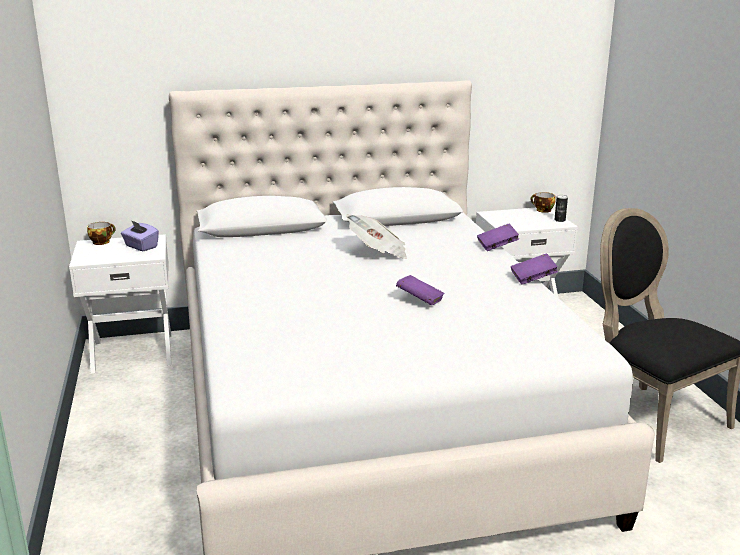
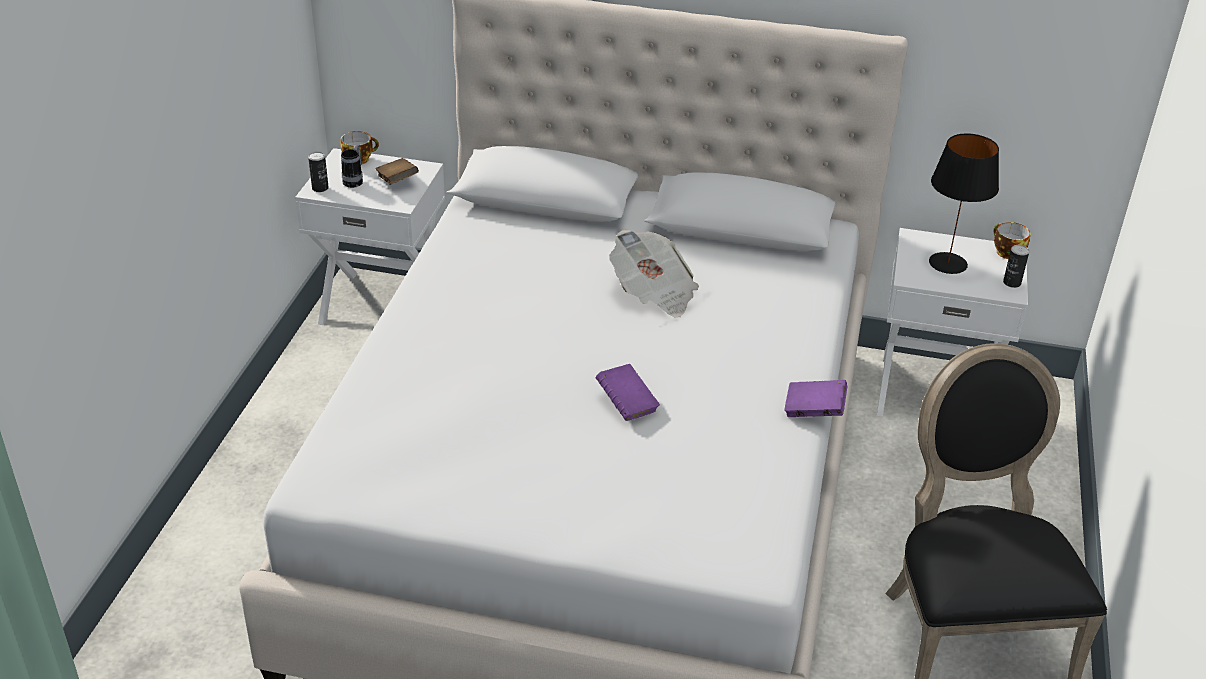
camera: 25 degrees right, 15 degrees up
(85, 259) = (320, 188): none -> can
(108, 251) = (354, 180): none -> mug
(141, 246) = (397, 181): purple tissue box -> brown book
(497, 246) = (827, 328): purple book -> none
(518, 219) = (947, 263): none -> black table lamp

